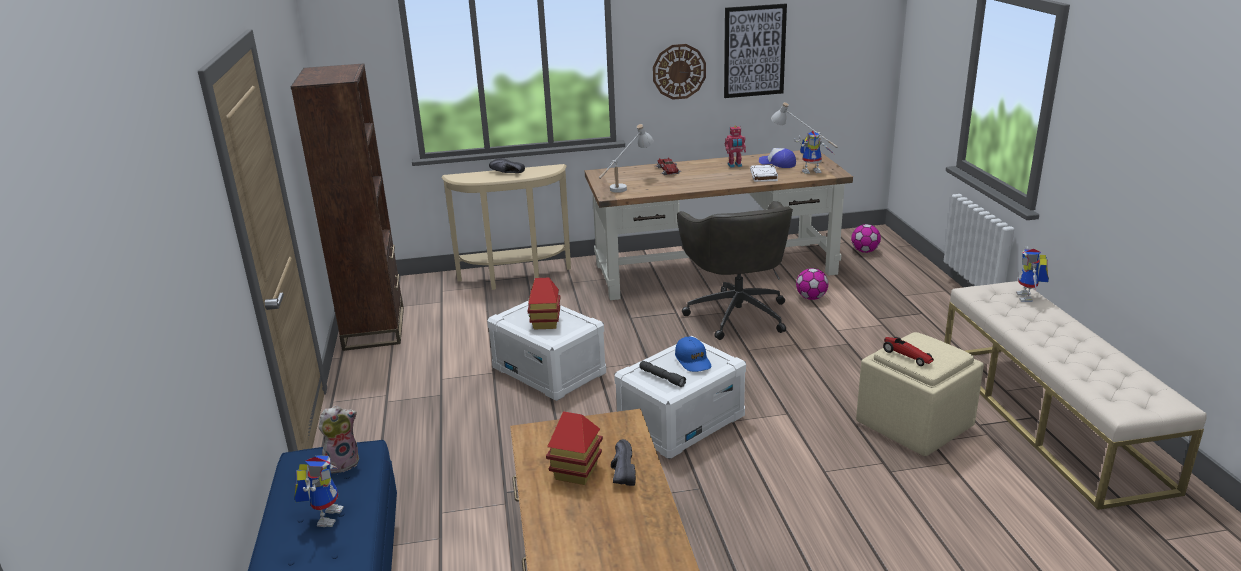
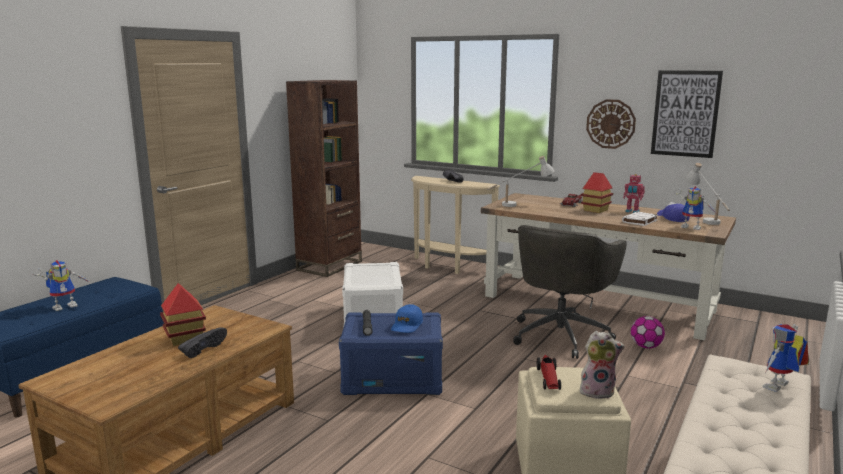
camera: 40 degrees right, 10 degrees down
(343, 463) = (121, 290): plush toy -> plush toy (597, 391)
(545, 323) = (369, 276): toy house -> toy house (595, 210)
(681, 421) = (393, 378): white storage box -> blue storage box
(864, 251) = (765, 334): football -> none

